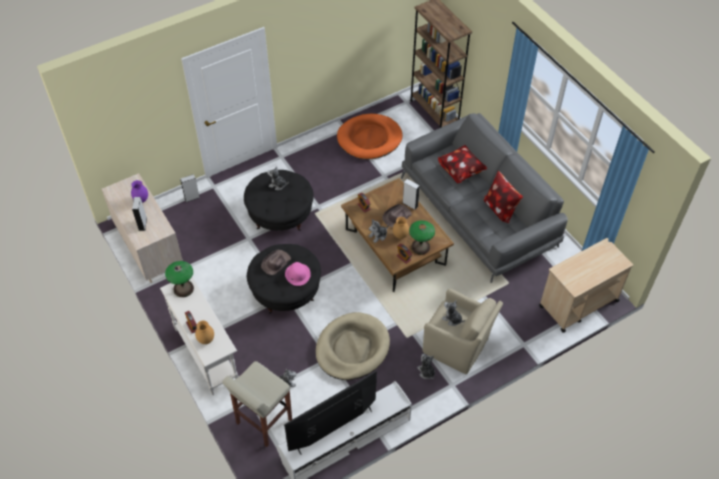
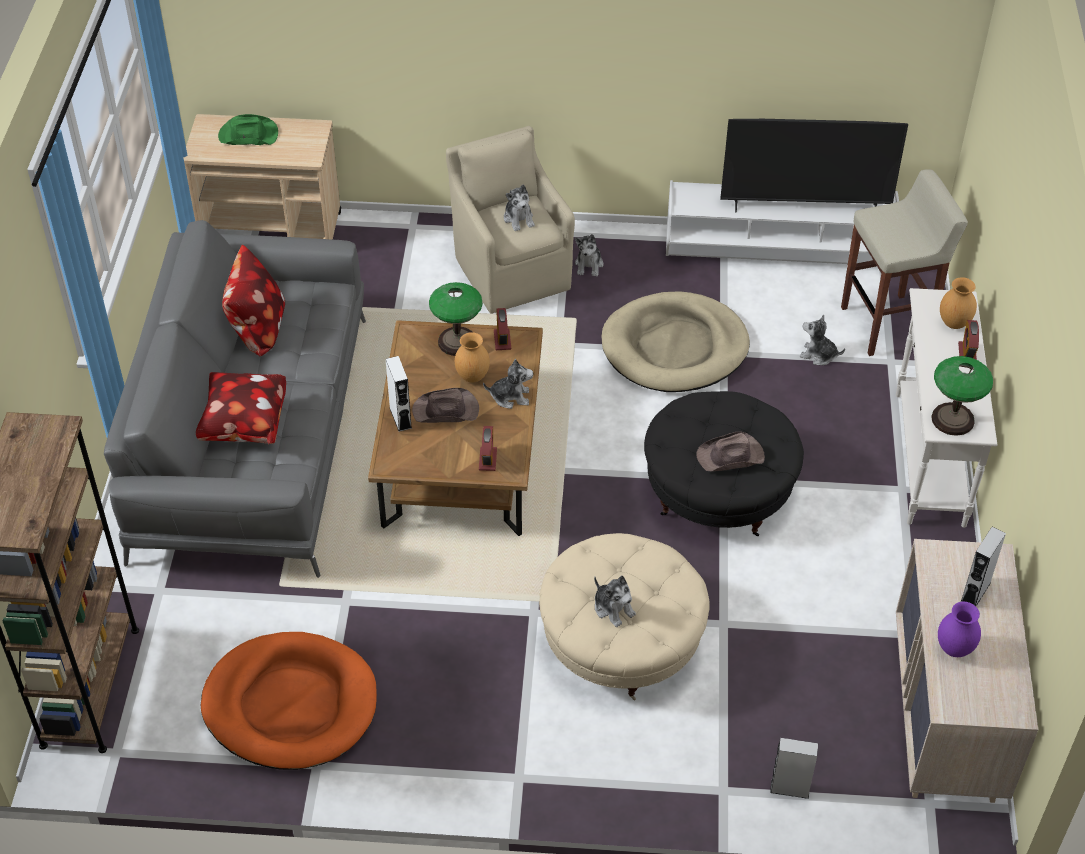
camera: 145 degrees left, 5 degrees down
(280, 213) = (621, 640): black ottoman -> beige ottoman
(297, 274) = (705, 418): pink hat -> none
(598, 266) = (247, 135): none -> green hat

